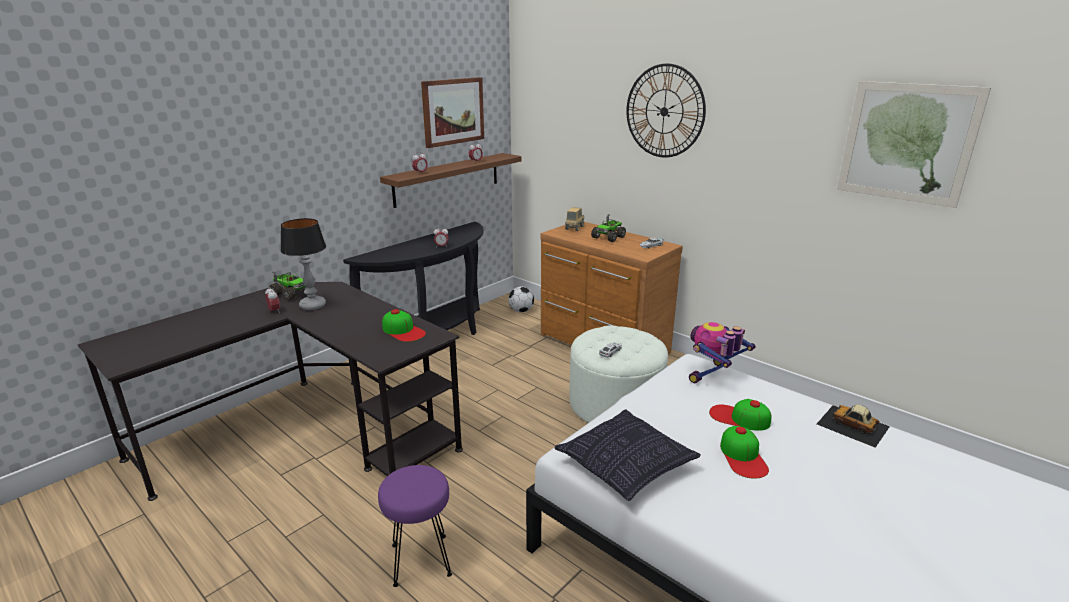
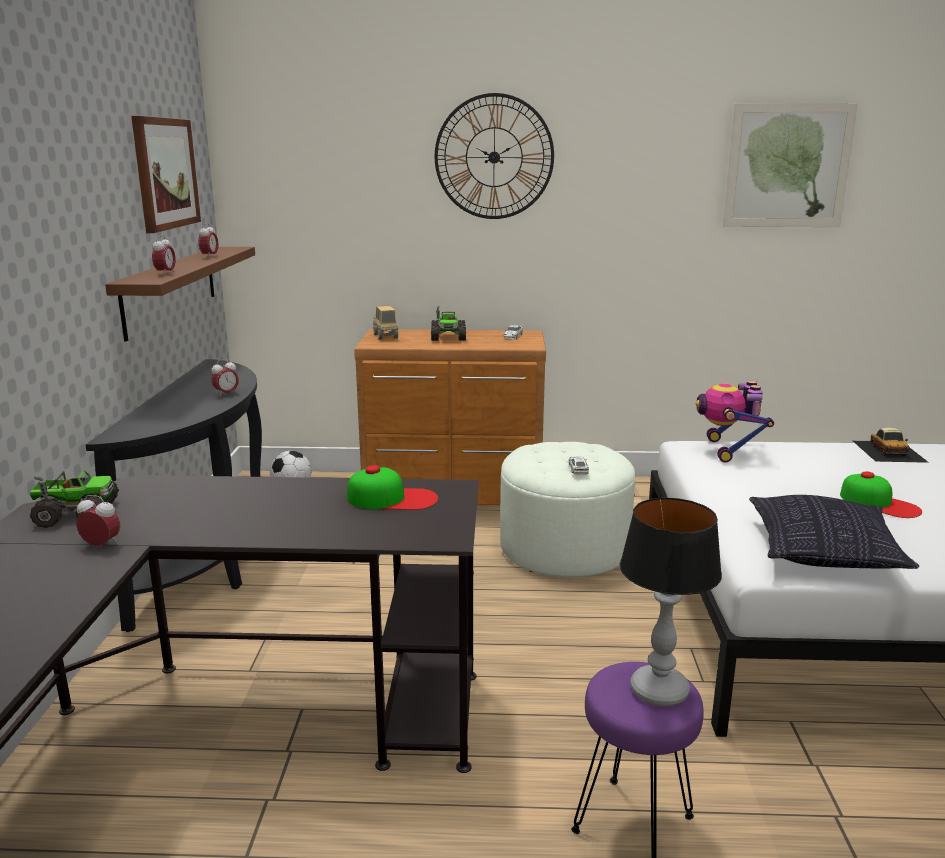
camera: 40 degrees left, 5 degrees down
(313, 306) = (163, 516): table lamp -> table lamp (660, 691)
(739, 417) = (814, 476): cap -> none
(853, 425) = (889, 451): toy car -> toy car turned 90 degrees counterclockwise

